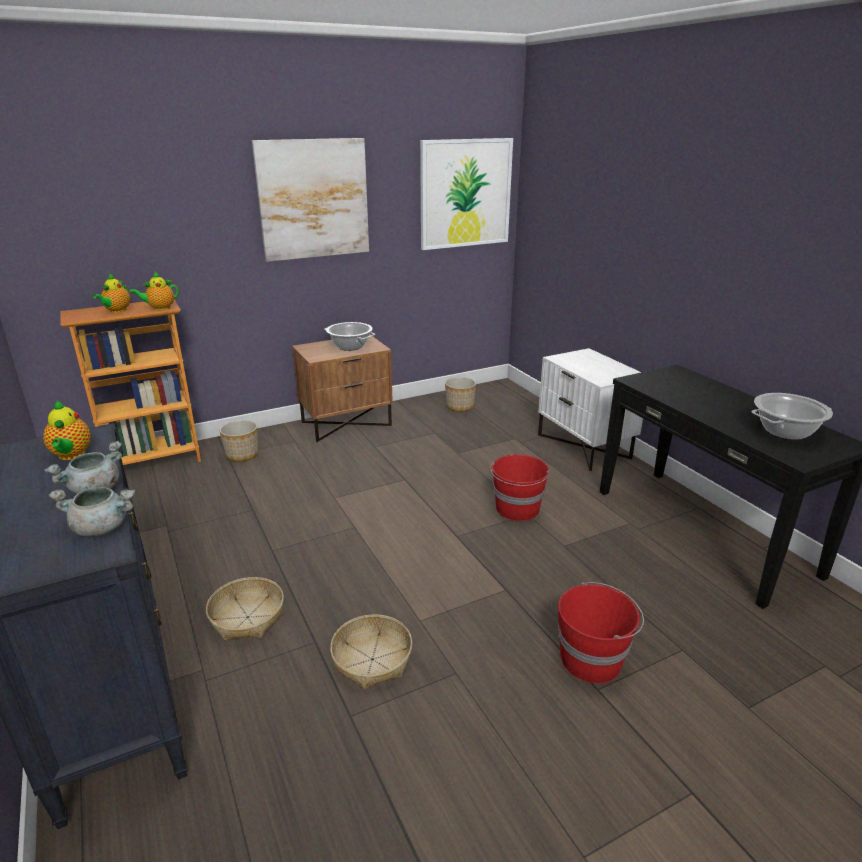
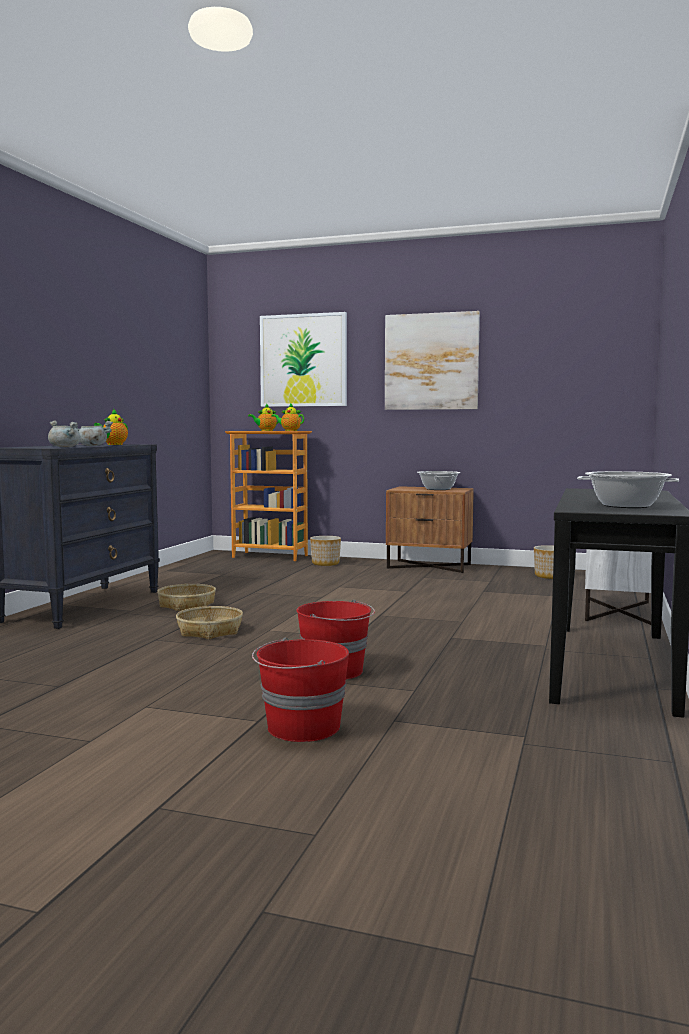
camera: 45 degrees right, 20 degrees down
(465, 193) = (588, 361): picture -> picture (303, 360)
(517, 509) = (459, 618): red bucket -> red bucket (301, 728)

